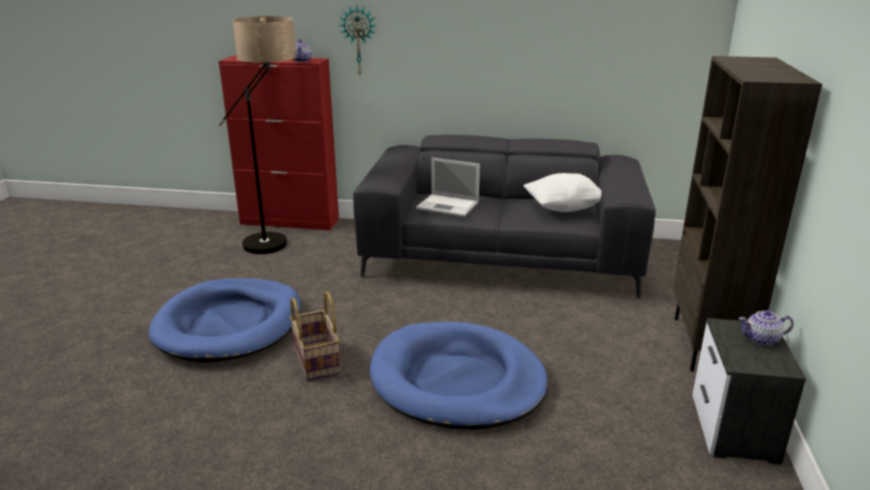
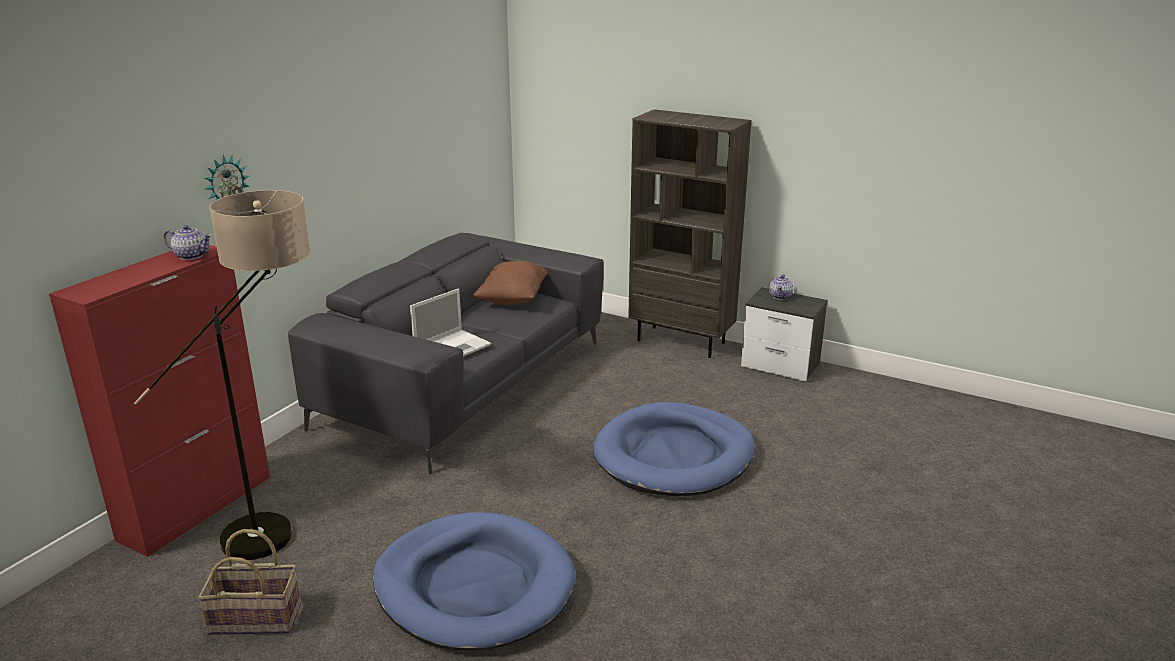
camera: 70 degrees left, 0 degrees up
(317, 360) = (596, 528): basket -> basket (256, 618)
(563, 208) = (512, 299): white pillow -> brown pillow

